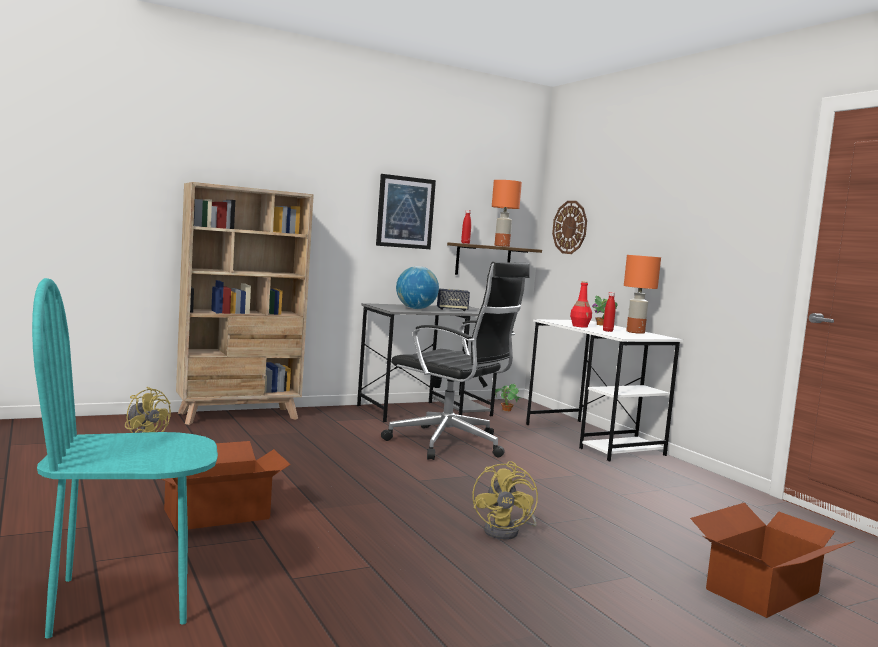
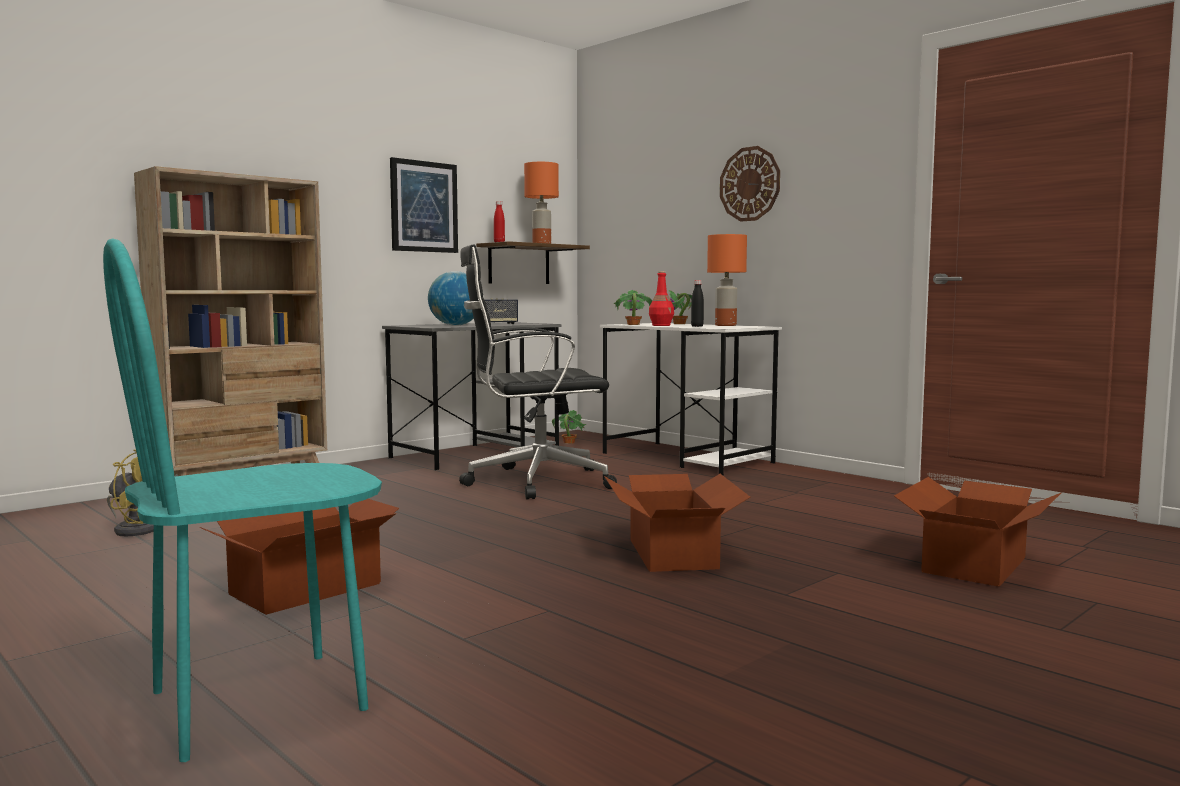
camera: 15 degrees left, 0 degrees up
(449, 444) = (534, 482): black office chair -> black office chair turned 150 degrees clockwise
(507, 531) = (673, 553): yellow fan -> cardboard box
(559, 322) = (633, 324): none -> potted plant
(570, 227) = (619, 216): wall clock -> wall clock (750, 184)
(607, 331) = (697, 326): red bottle -> black bottle

